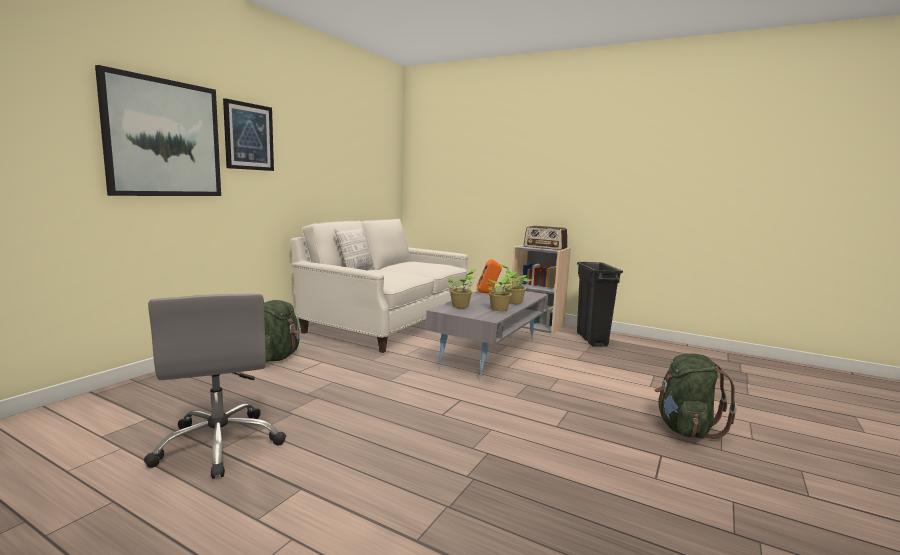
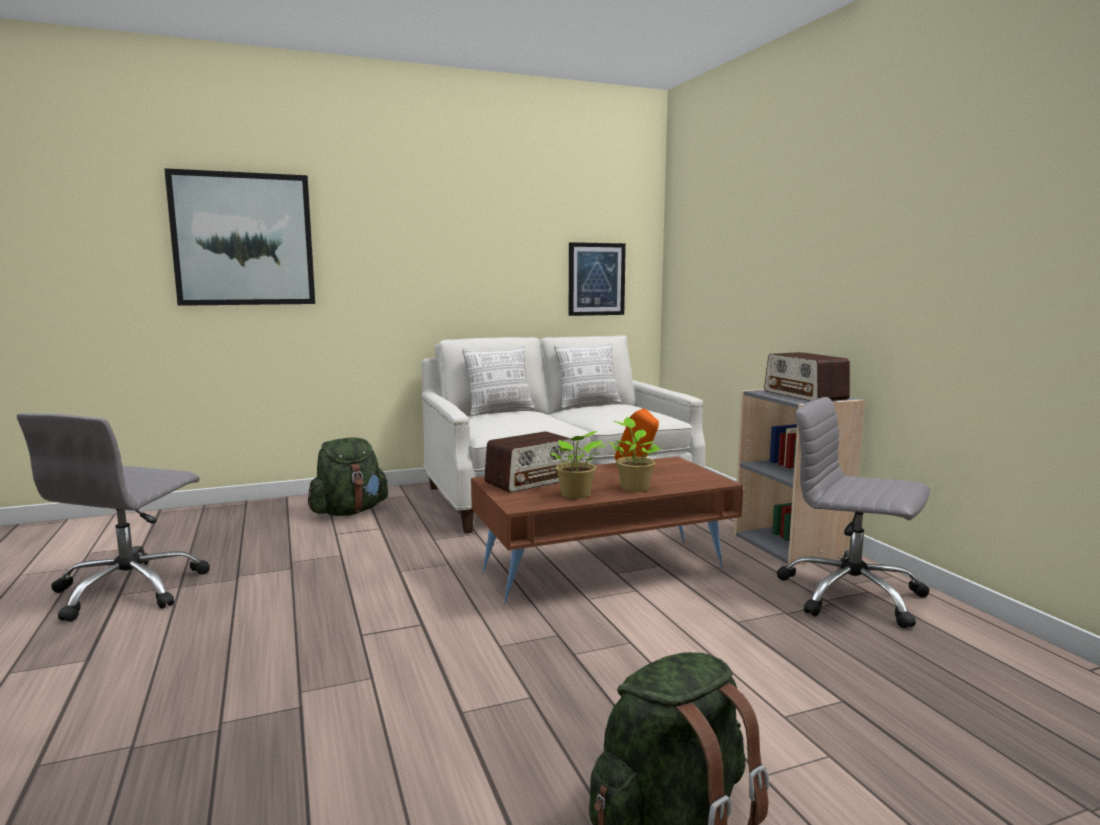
camera: 40 degrees right, 0 degrees up
(249, 136) = (360, 228): picture -> picture (596, 279)
(393, 263) = (588, 404): none -> pillow
(461, 306) = (531, 481): potted plant -> radio
(489, 353) = (603, 571): grey coffee table -> brown coffee table
(591, 339) = (850, 595): black trash can -> grey office chair

